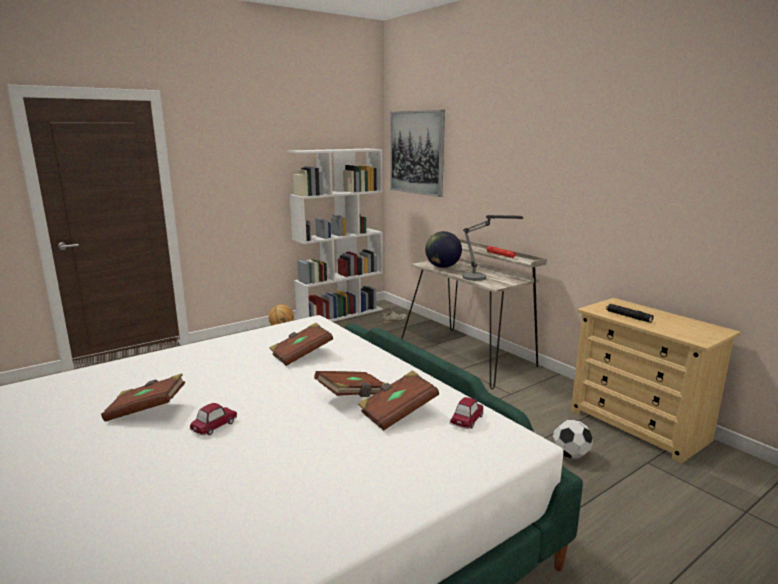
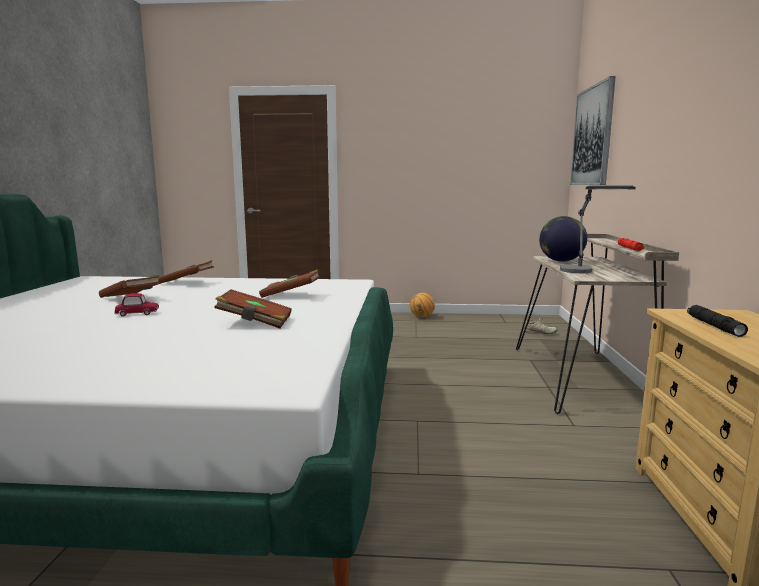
camera: 40 degrees right, 5 degrees down
(340, 314) = (492, 318): white bookcase -> none
(397, 412) = (255, 339): brown book -> brown book (186, 283)
(467, 419) = (293, 359): toy car -> none
(570, 455) = (553, 508): football -> none

